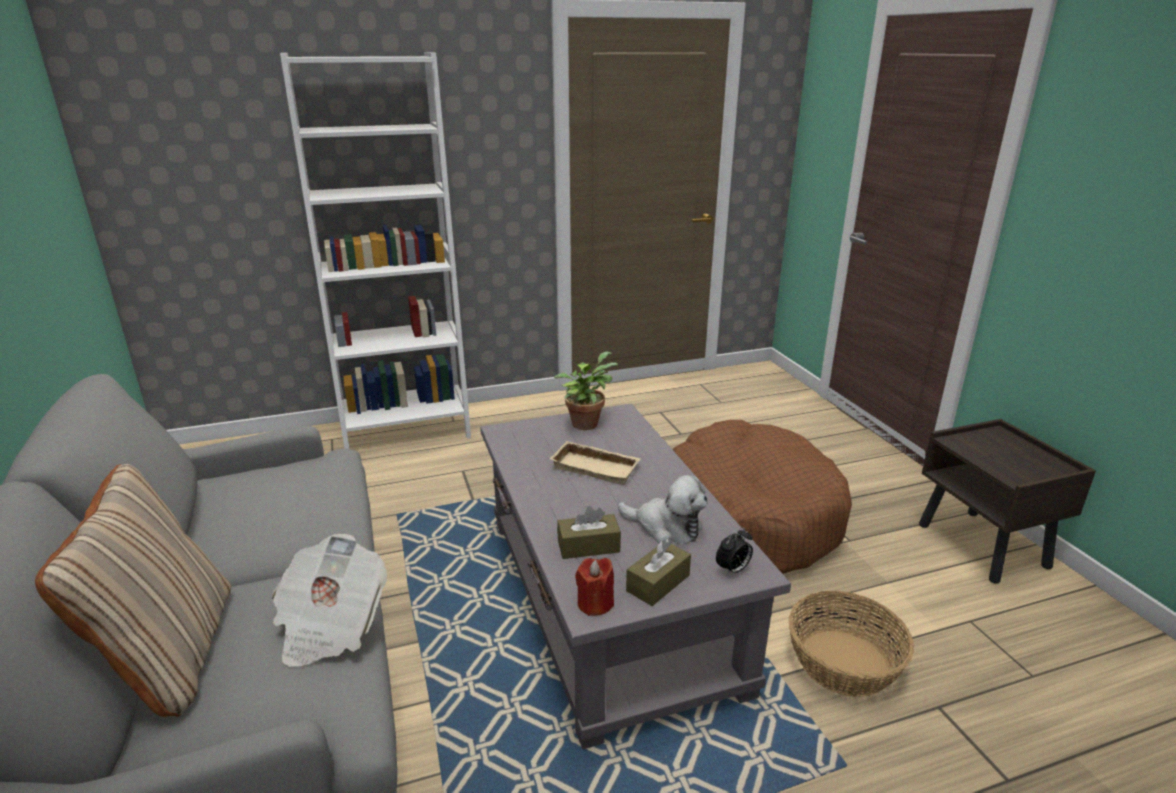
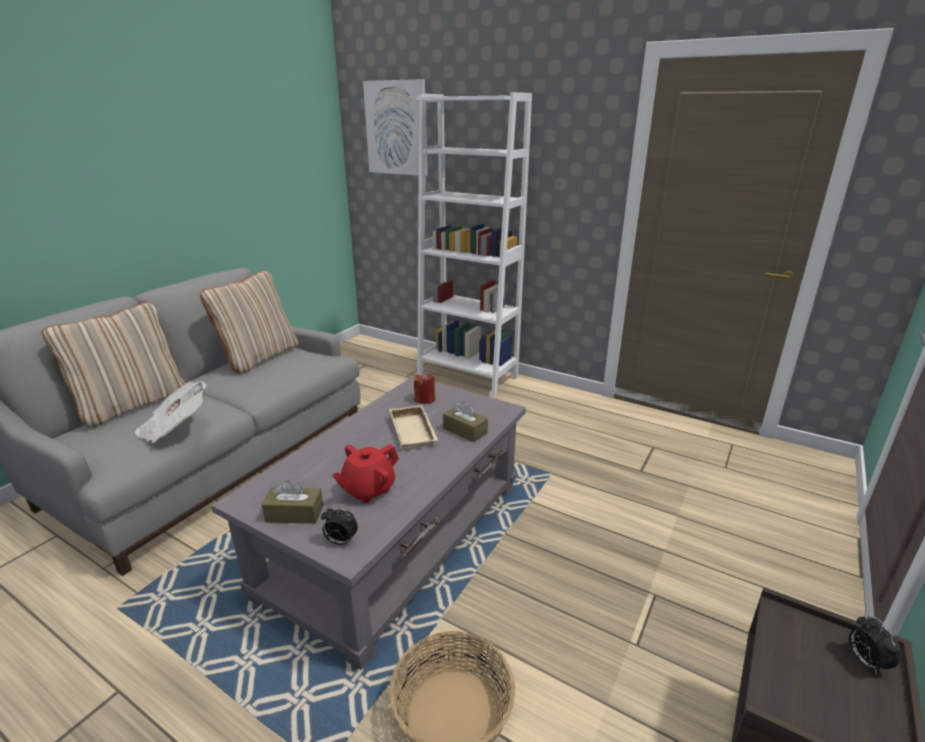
camera: 50 degrees right, 0 degrees up
(194, 104) = (396, 128): none -> picture
(233, 501) = (259, 357): none -> beige pillow
(585, 422) = (469, 403): potted plant -> none
(588, 546) = (313, 469): brown tissue box -> brown tissue box (465, 431)
(595, 603) = (251, 498): red candle -> red candle (425, 399)
(666, 527) = (368, 489): plush toy -> red teapot
(752, 514) = (588, 561): brown dog bed -> none
(1002, 439) = (865, 661): none -> alarm clock

